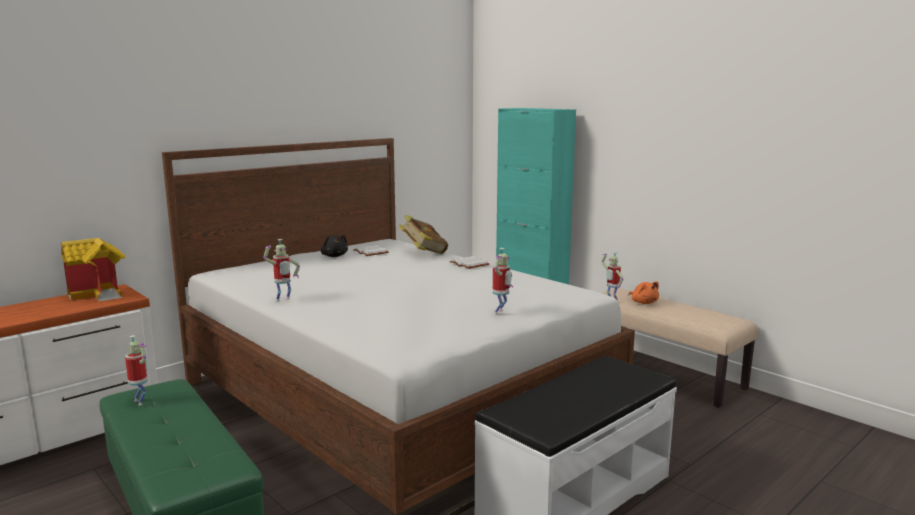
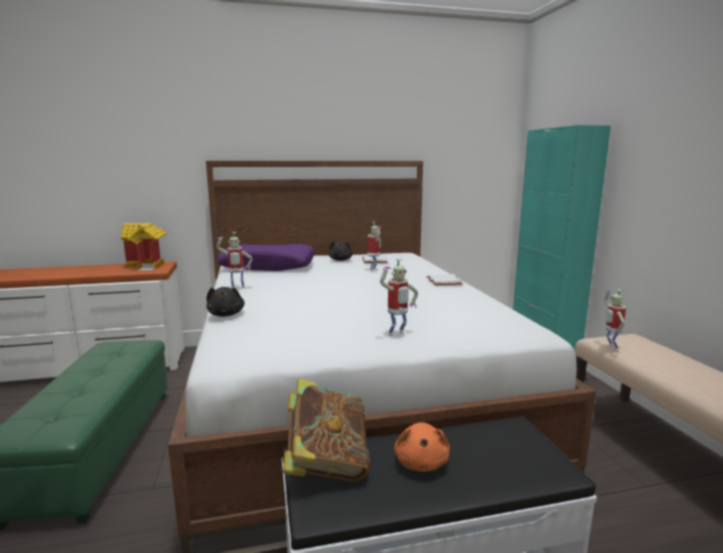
camera: 30 degrees right, 0 degrees up
(141, 402) = (108, 352): toy robot -> toy robot (373, 270)
(268, 274) = (268, 266): none -> purple pillow
(325, 324) = (226, 314): none -> black plush toy
(423, 253) = (418, 266): book -> book (326, 463)
(643, 302) = (653, 357): orange plush toy -> orange plush toy (421, 462)

